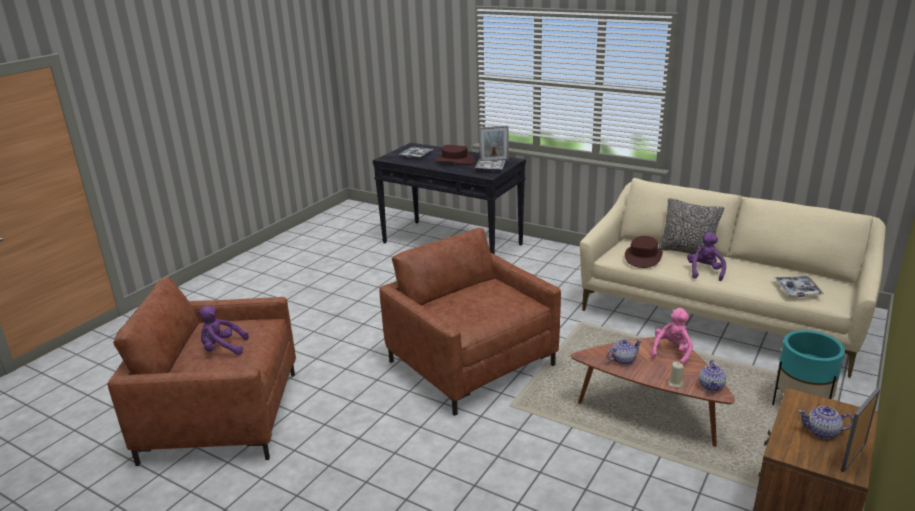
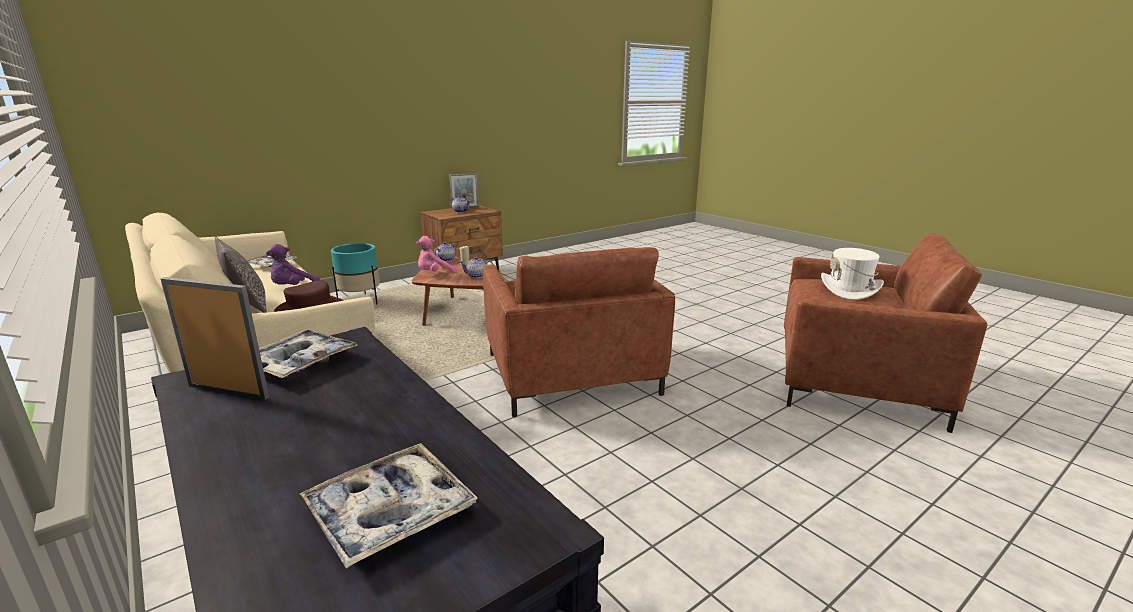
camera: 160 degrees left, 5 degrees down
(222, 349) = (849, 290): purple plush toy -> white hat
(454, 161) = (322, 423): brown hat -> none

